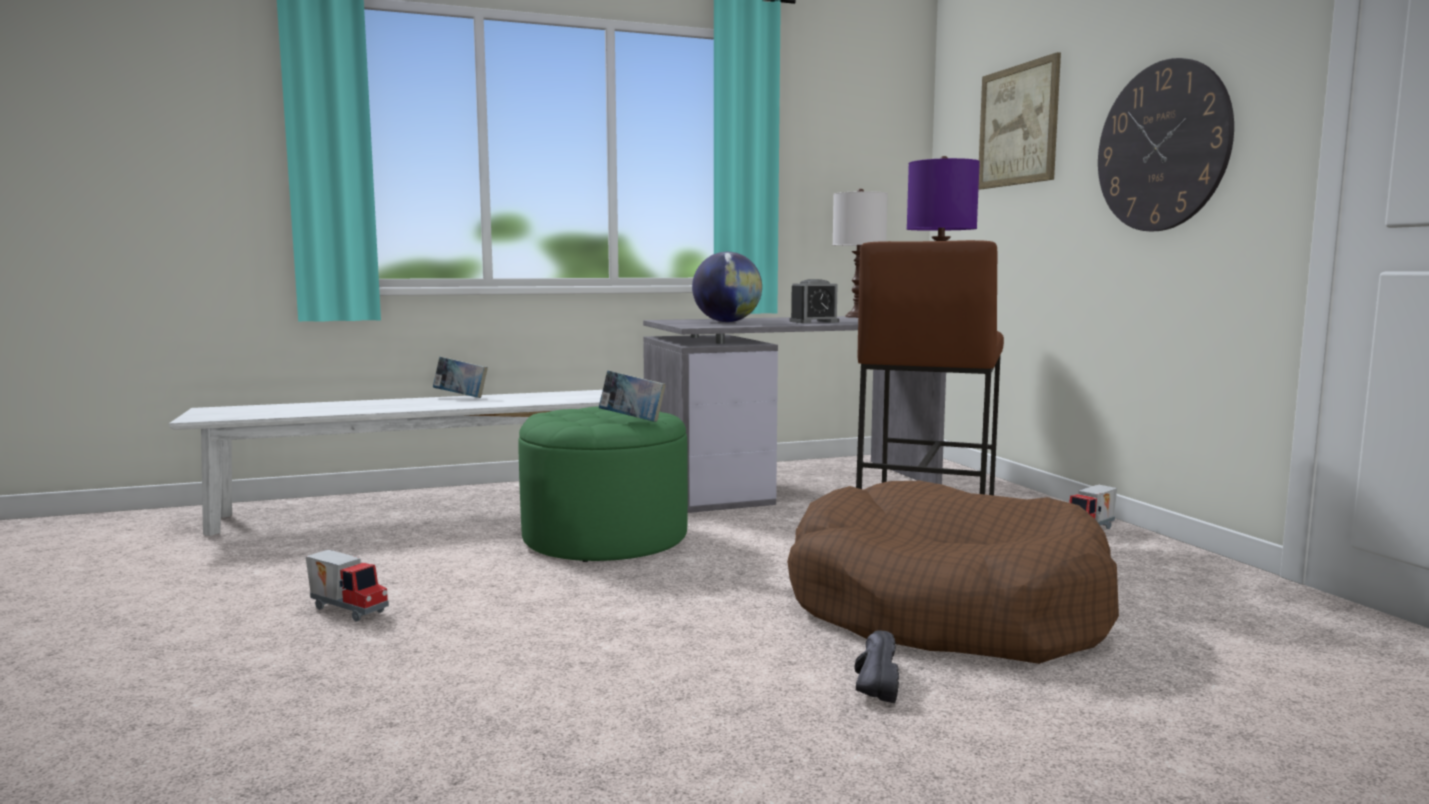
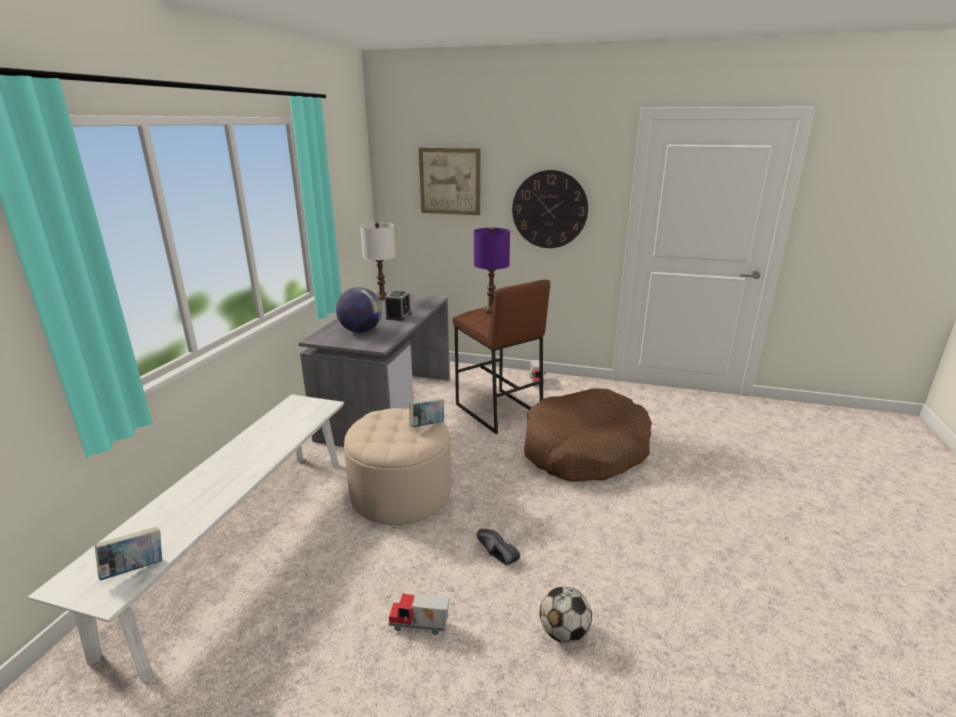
camera: 55 degrees left, 15 degrees up
(350, 609) = (419, 626): toy truck -> toy truck turned 150 degrees counterclockwise
(403, 696) = (563, 632): none -> football
(461, 397) = (228, 452): book -> book (135, 569)
(605, 537) = (401, 493): green ottoman -> beige ottoman
(871, 682) = (636, 497): black shoe -> black shoe (494, 555)

